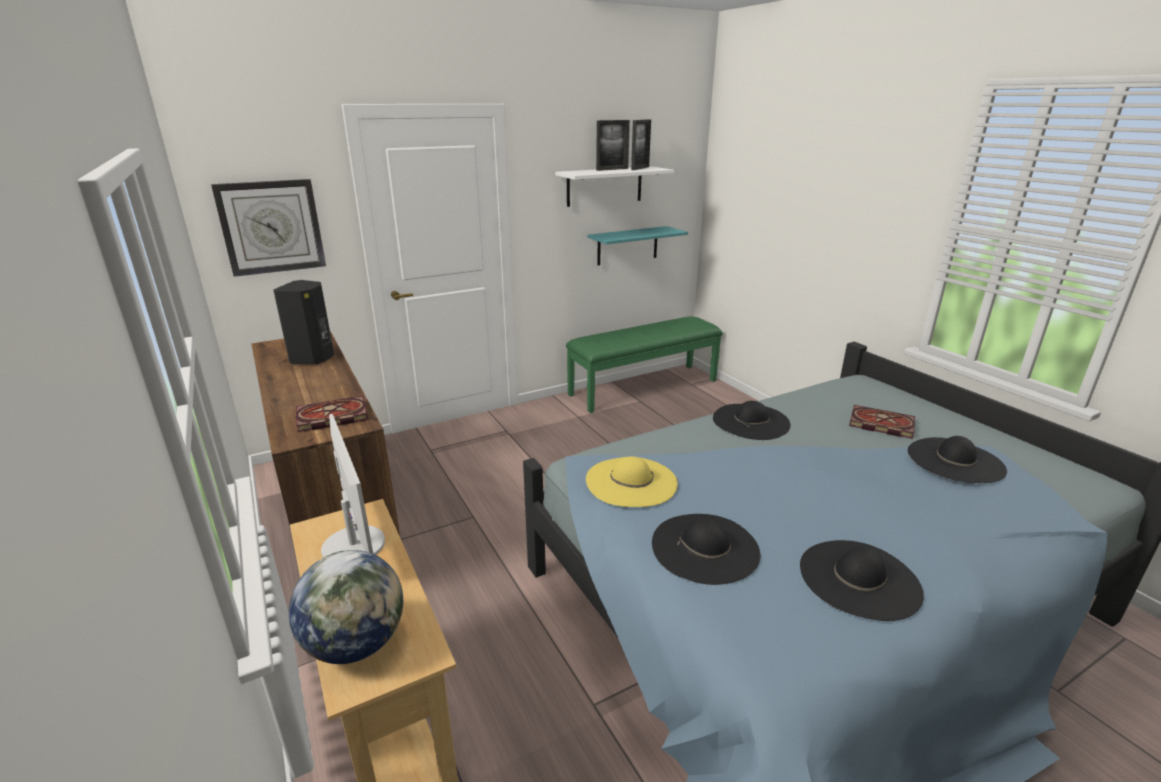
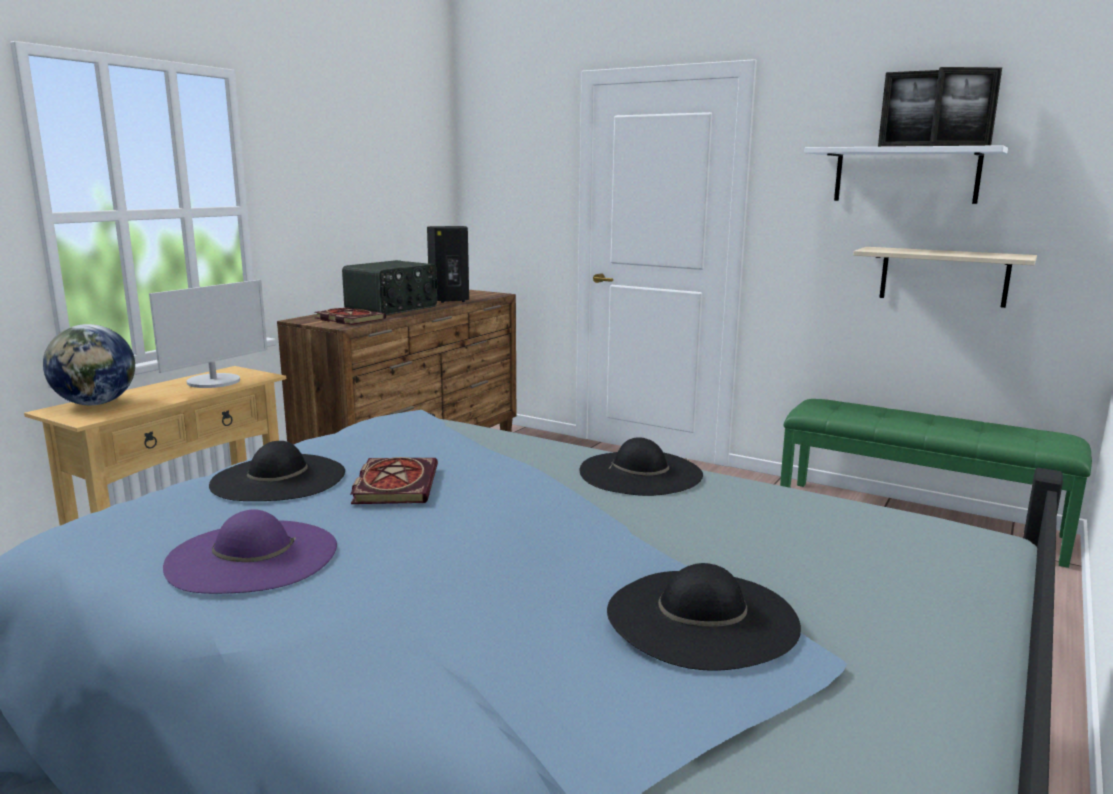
camera: 60 degrees right, 10 degrees down
(271, 227) = (509, 188): wall clock -> none
(308, 388) = (392, 308): none -> radio
(627, 245) = (943, 276): turquoise shelf -> beige shelf
(631, 481) = (388, 434): yellow hat -> none
(859, 578) = (252, 556): black hat -> purple hat
(879, 424) = (785, 557): book -> book (394, 484)

